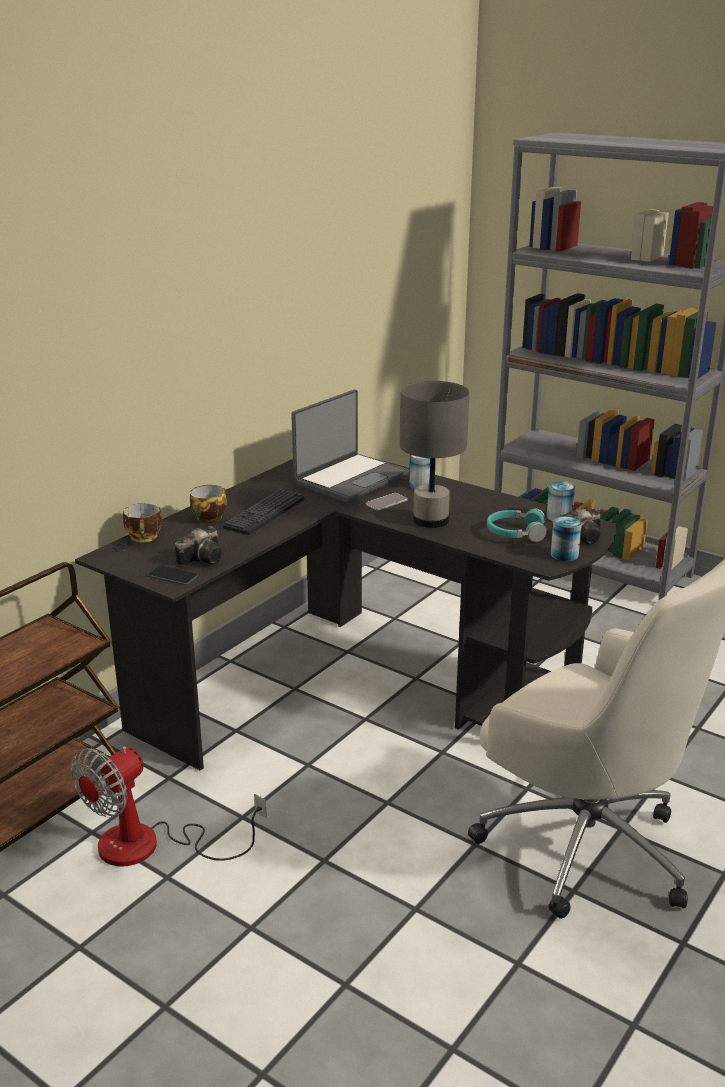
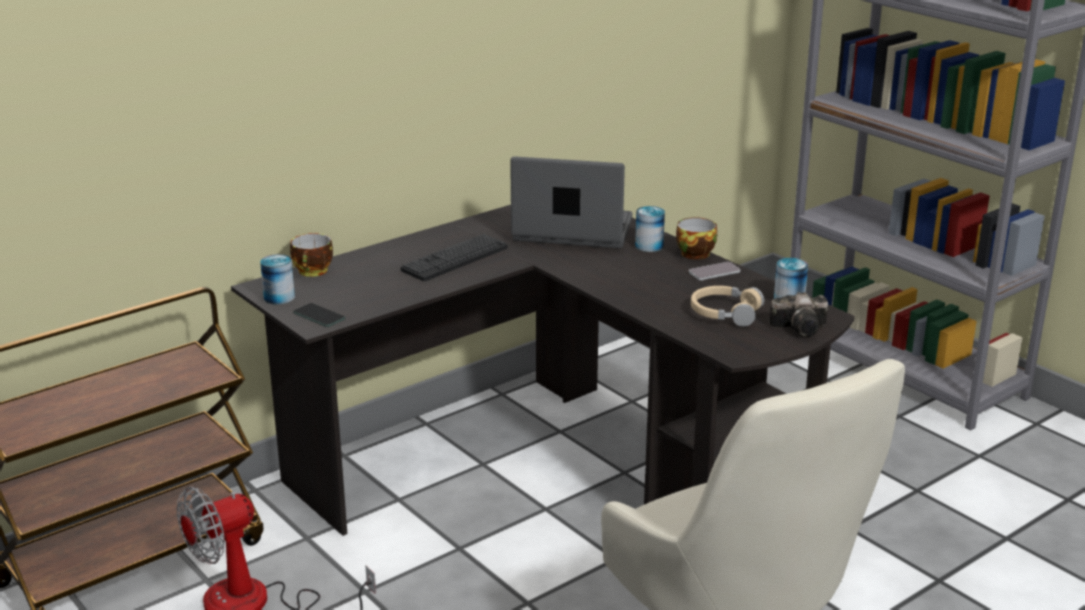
camera: 15 degrees right, 0 degrees up
(204, 558) = (361, 301): camera -> none
(209, 516) = (393, 256): cup -> cup (695, 253)
(350, 479) = (572, 231): laptop -> laptop turned 135 degrees counterclockwise
(386, 502) = (597, 262): phone -> phone (714, 272)
(430, 520) = (634, 287): grey table lamp -> none
(515, 533) = (724, 313): turquoise headphones -> beige headphones
(564, 555) = (766, 345): can -> can (279, 297)

